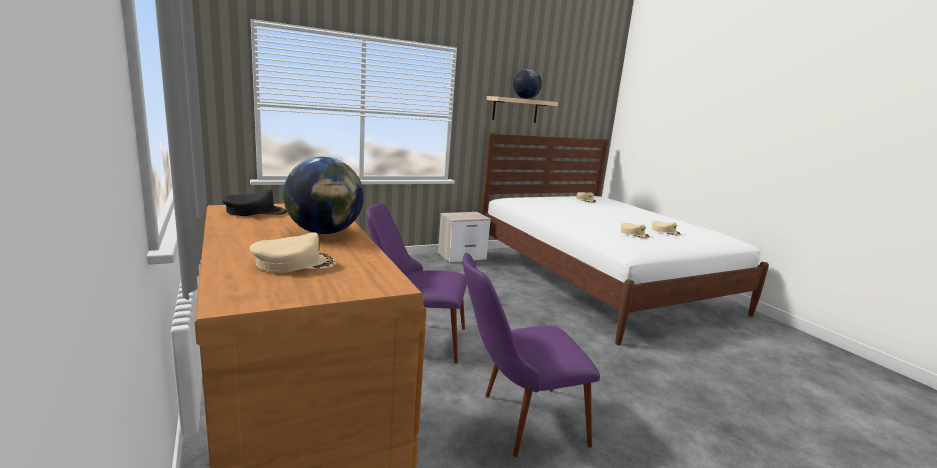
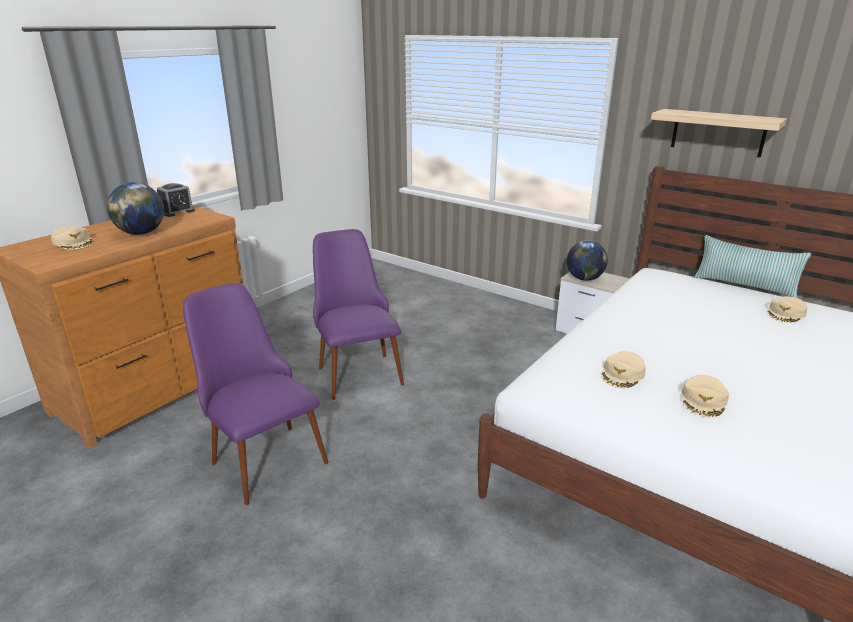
camera: 65 degrees right, 10 degrees up
(255, 211) = (177, 212): black cap -> alarm clock
(525, 99) = (722, 115): globe -> globe (584, 279)
(544, 195) = (744, 286): none -> pillow

